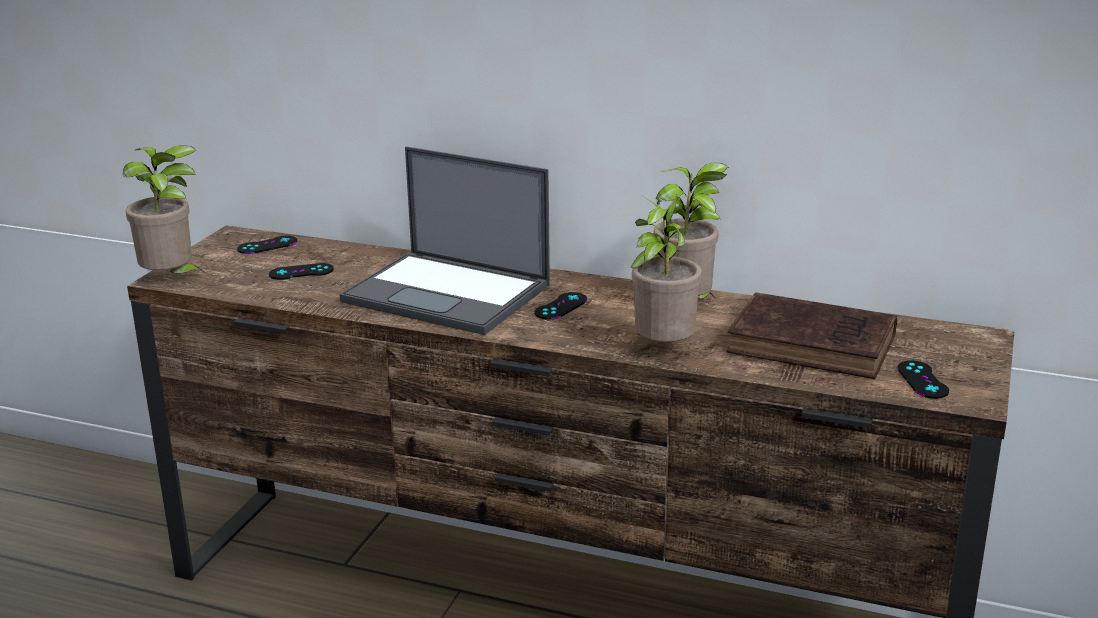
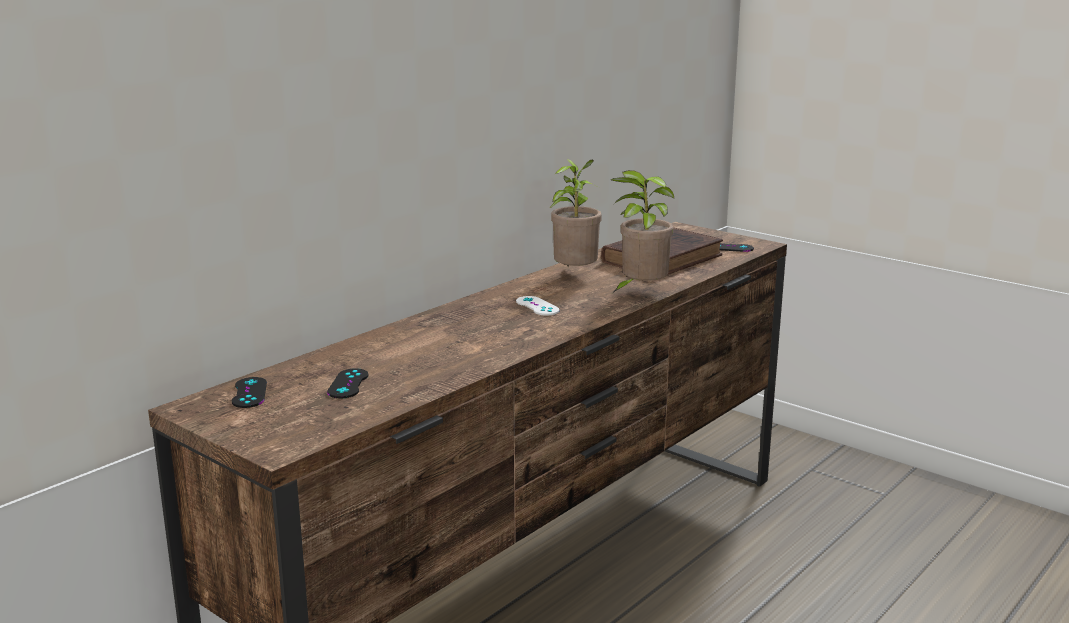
camera: 70 degrees left, 5 degrees down
(172, 280) = (291, 445): potted plant -> none
(449, 293) = (471, 335): laptop -> none
(561, 306) = (537, 306): black game controller -> white game controller

